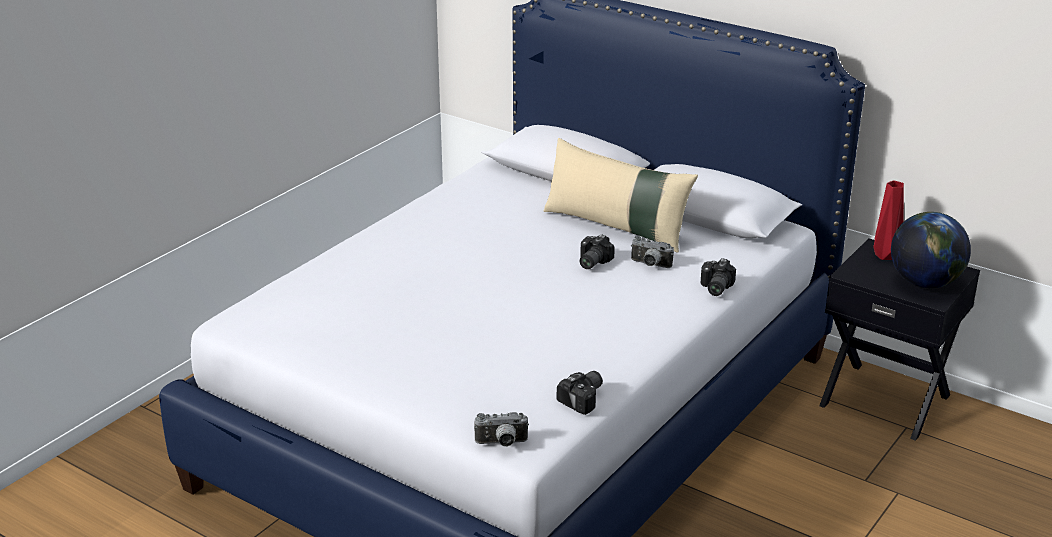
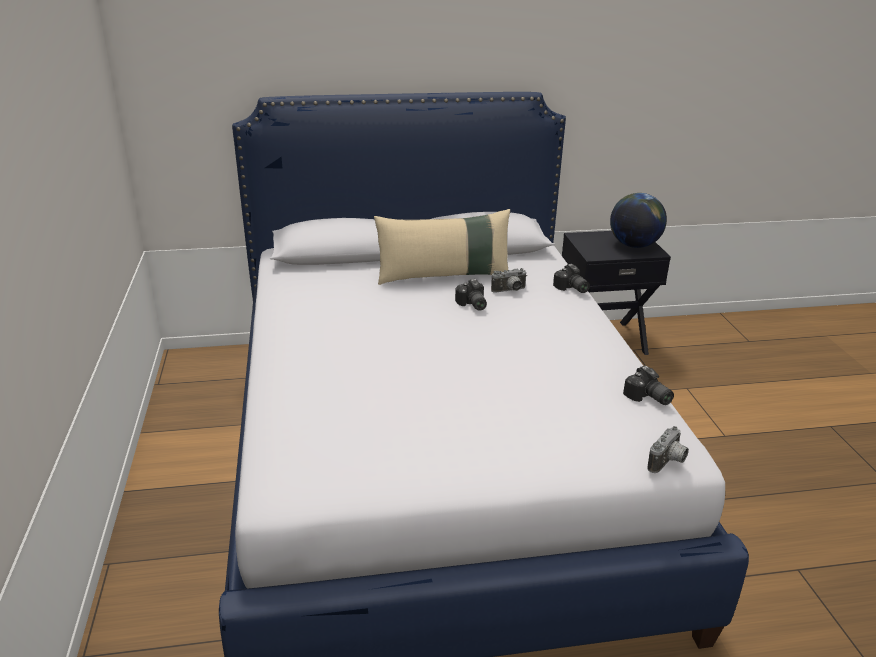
camera: 45 degrees left, 0 degrees up
(585, 399) = (647, 398): camera -> camera turned 150 degrees clockwise
(885, 256) = (591, 239): red vase -> none

